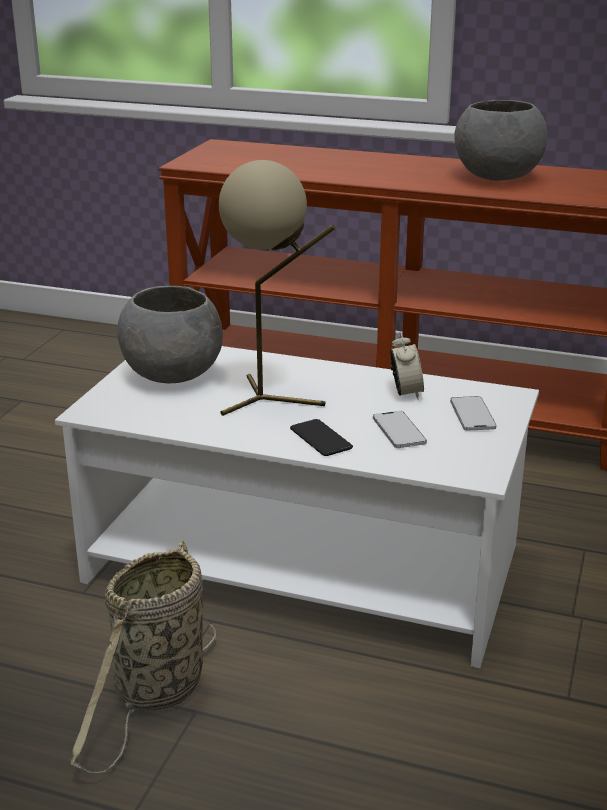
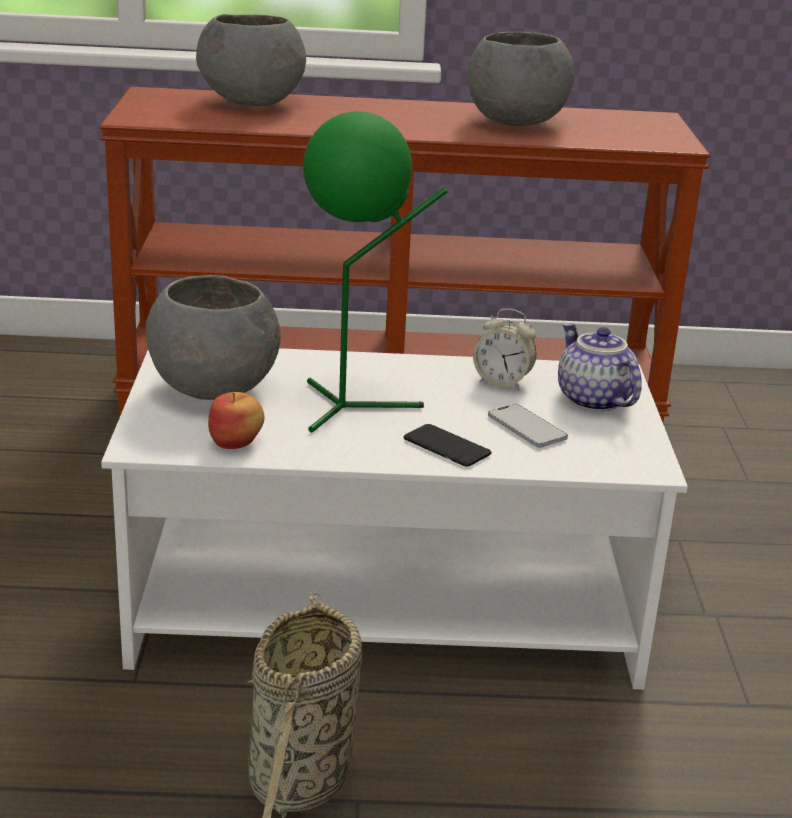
camera: 20 degrees left, 0 degrees up
(160, 417) = (236, 442): none -> apple
(269, 399) = (352, 407): beige table lamp -> green table lamp
(289, 155) = (251, 104): none -> grey bowl
(405, 393) = (502, 382): alarm clock -> alarm clock turned 135 degrees clockwise
(472, 415) = (592, 400): phone -> teapot

